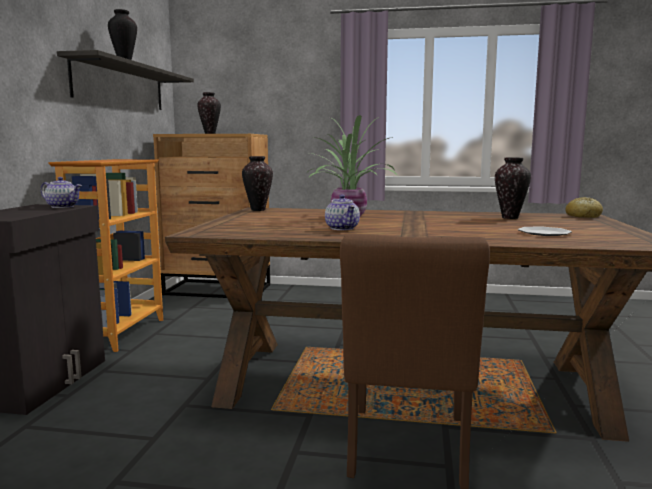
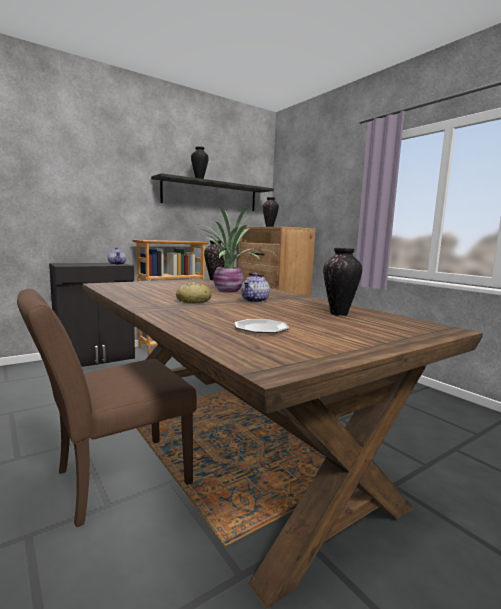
camera: 45 degrees right, 0 degrees up
(342, 228) = (170, 295): teapot -> teapot (255, 301)
(583, 216) = (434, 329): bread -> bread (193, 301)

